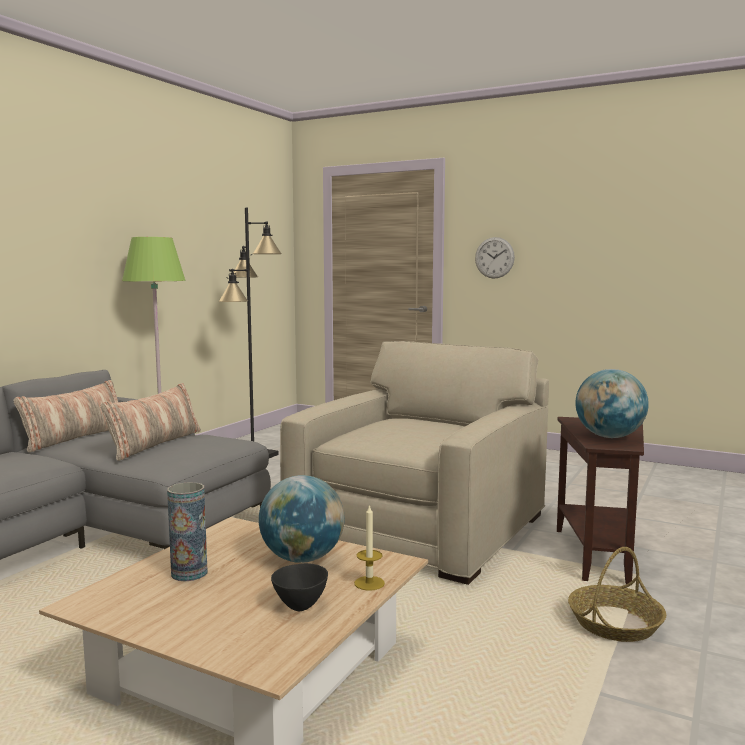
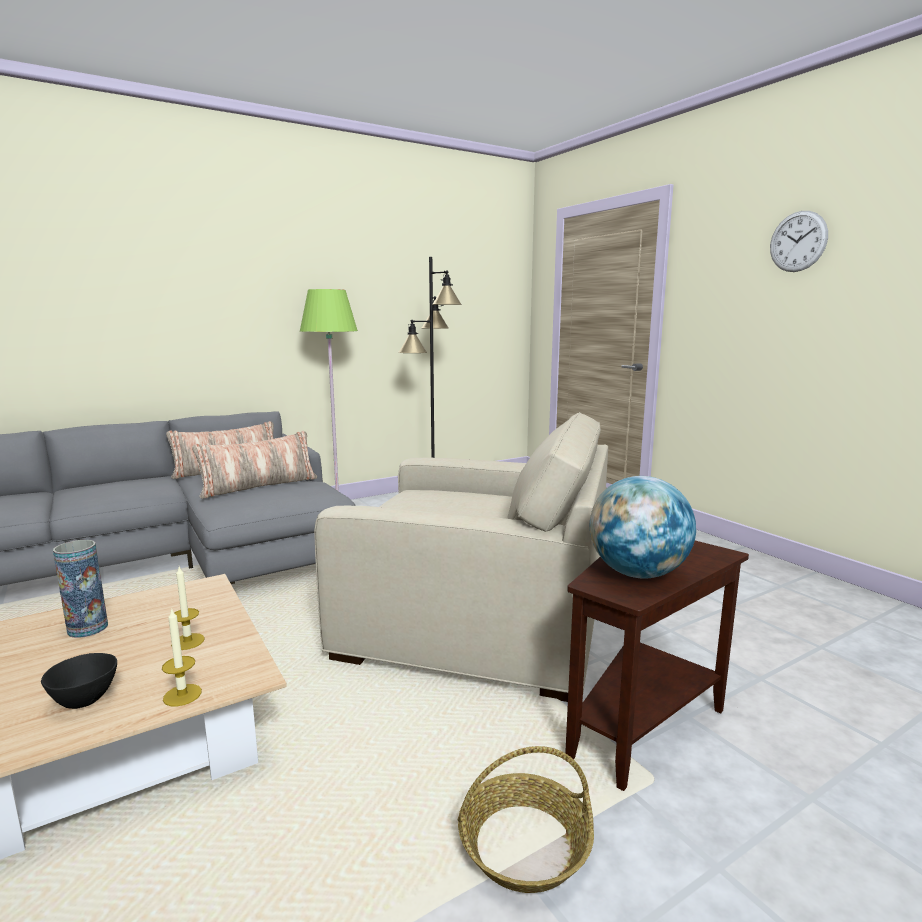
camera: 30 degrees right, 5 degrees up
(302, 559) = (188, 641): globe -> candle
(420, 526) = (478, 620): beige armchair -> beige armchair turned 45 degrees clockwise
(494, 257) = (717, 307): wall clock -> wall clock (798, 241)

